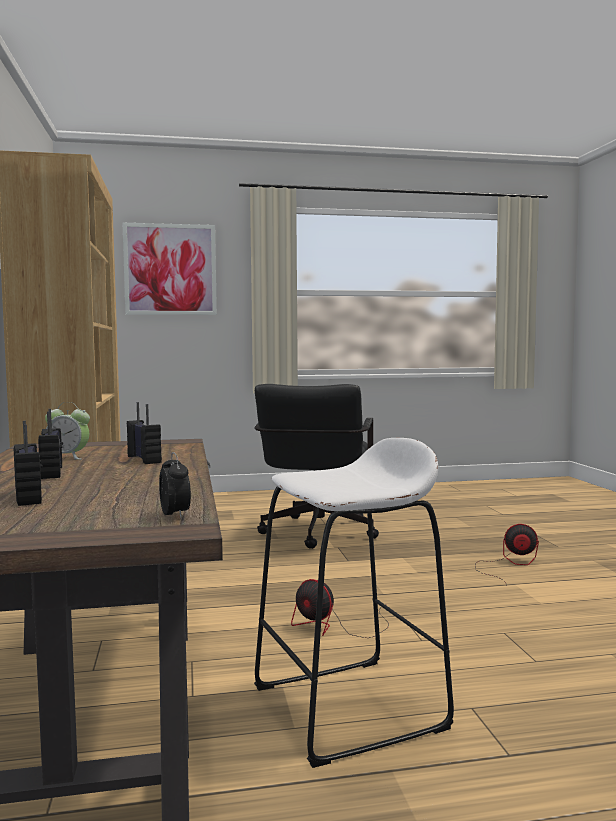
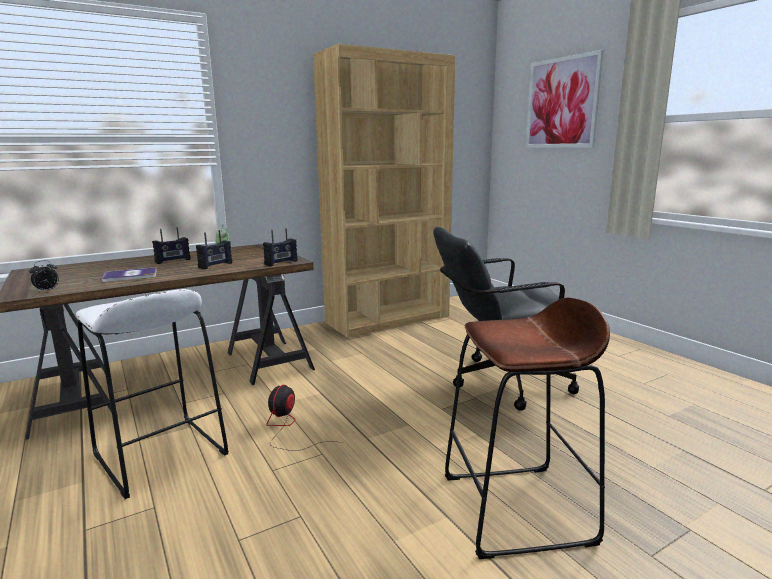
camera: 70 degrees right, 10 degrees up
(29, 497) = (108, 268): radio -> radio (281, 263)
(135, 485) = (130, 276): none -> book
(509, 564) = (517, 509): fan -> brown stool

